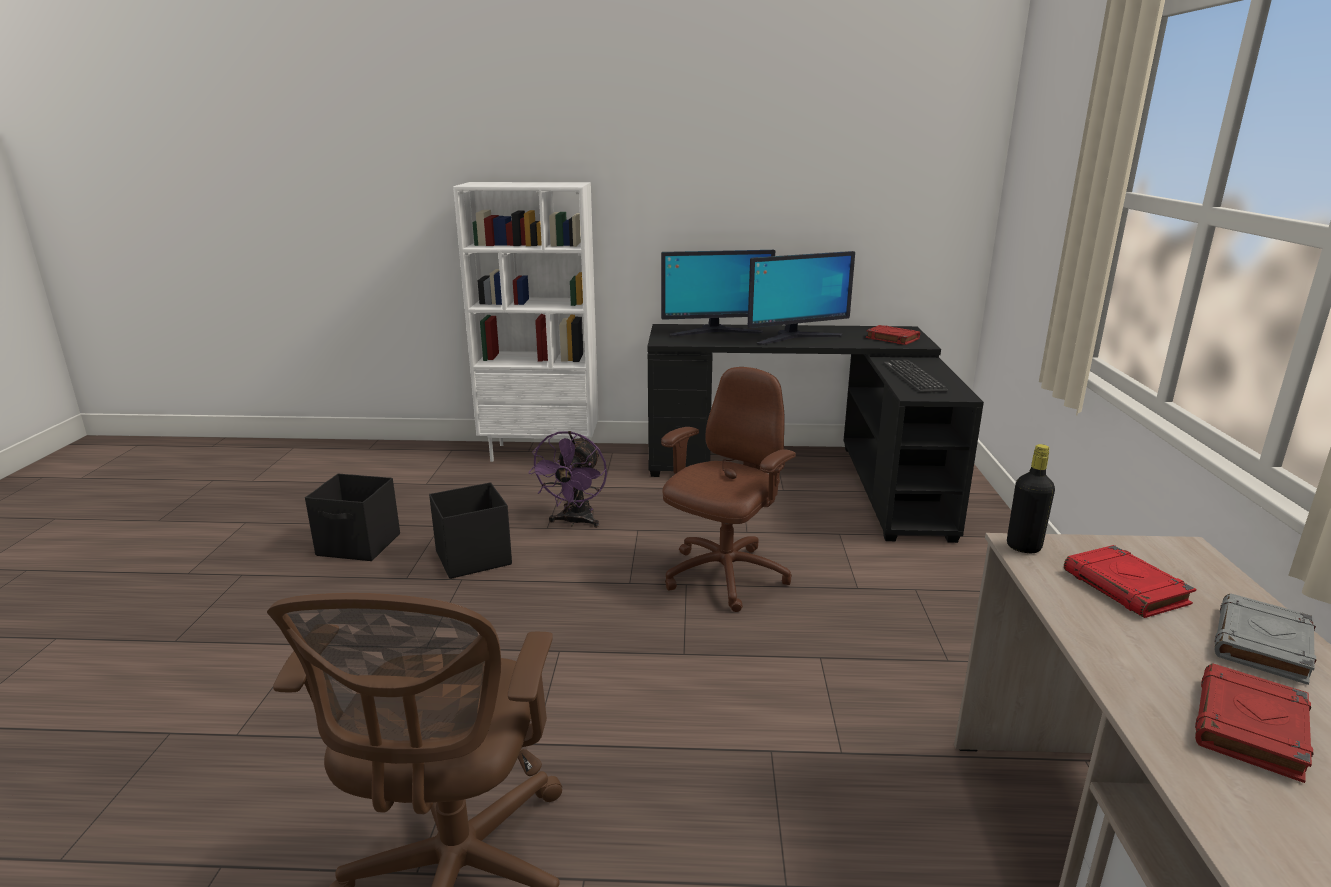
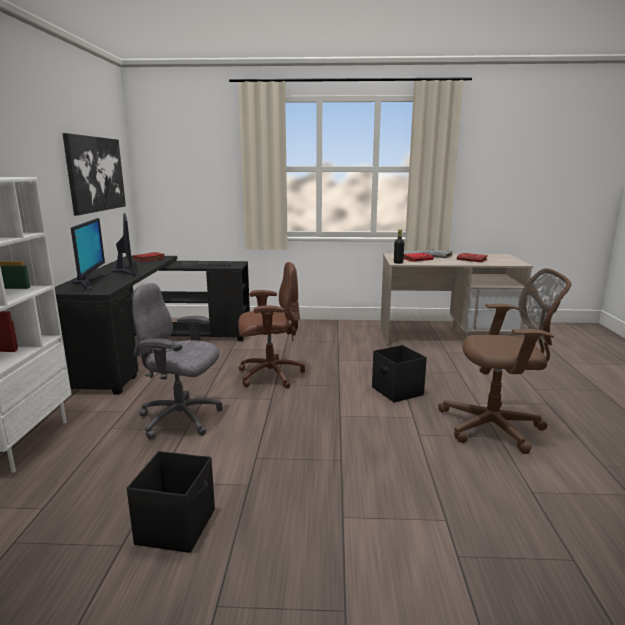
camera: 90 degrees left, 5 degrees down
(472, 558) = (224, 457): black storage box -> black storage box (397, 391)
(575, 522) = (181, 419): purple fan -> grey office chair
(724, 577) = (269, 375): brown office chair -> brown office chair turned 135 degrees clockwise
(854, 183) = (95, 174): none -> picture

